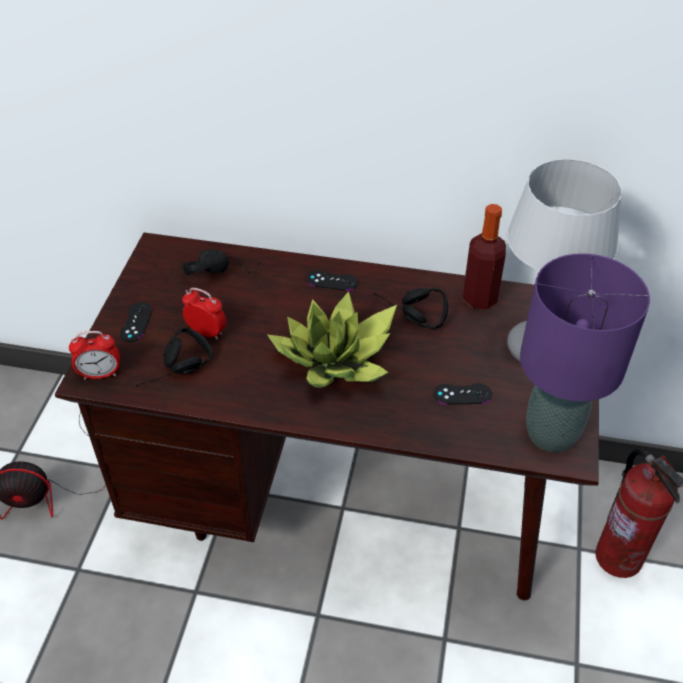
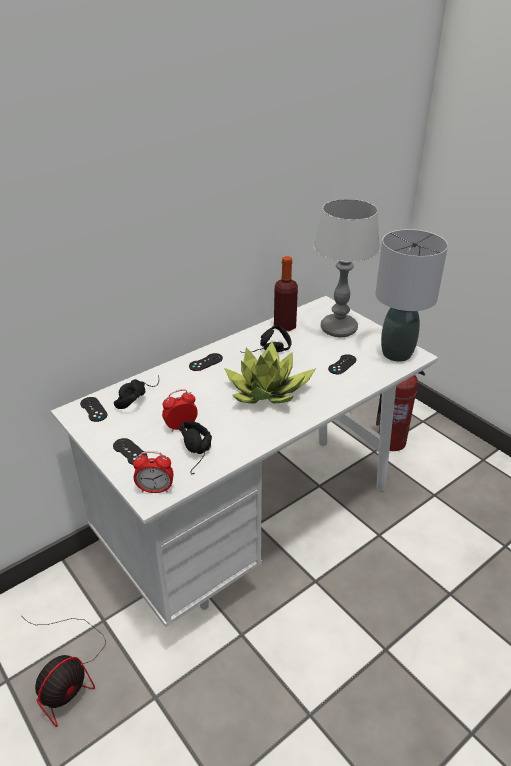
camera: 50 degrees left, 10 degrees down
(100, 374) = (155, 489): alarm clock -> alarm clock turned 60 degrees clockwise
(172, 257) = (93, 409): none -> black game controller
(342, 505) = (255, 523): brown desk -> white desk
(552, 433) = (396, 353): purple table lamp -> grey table lamp

